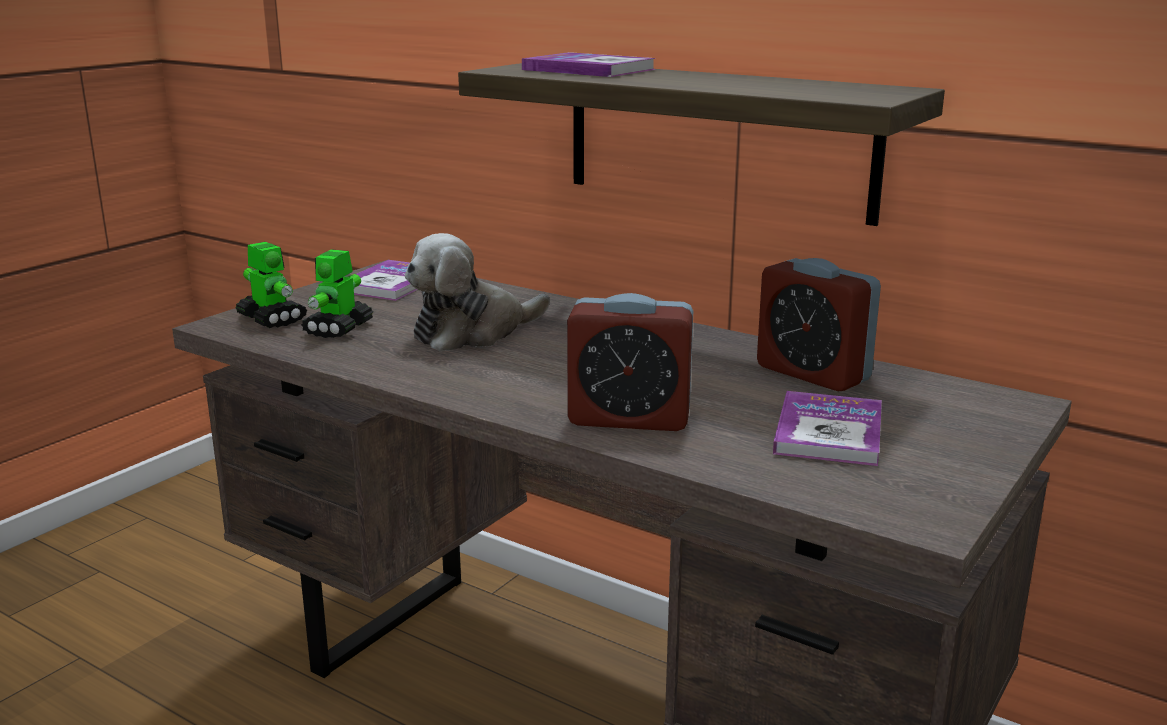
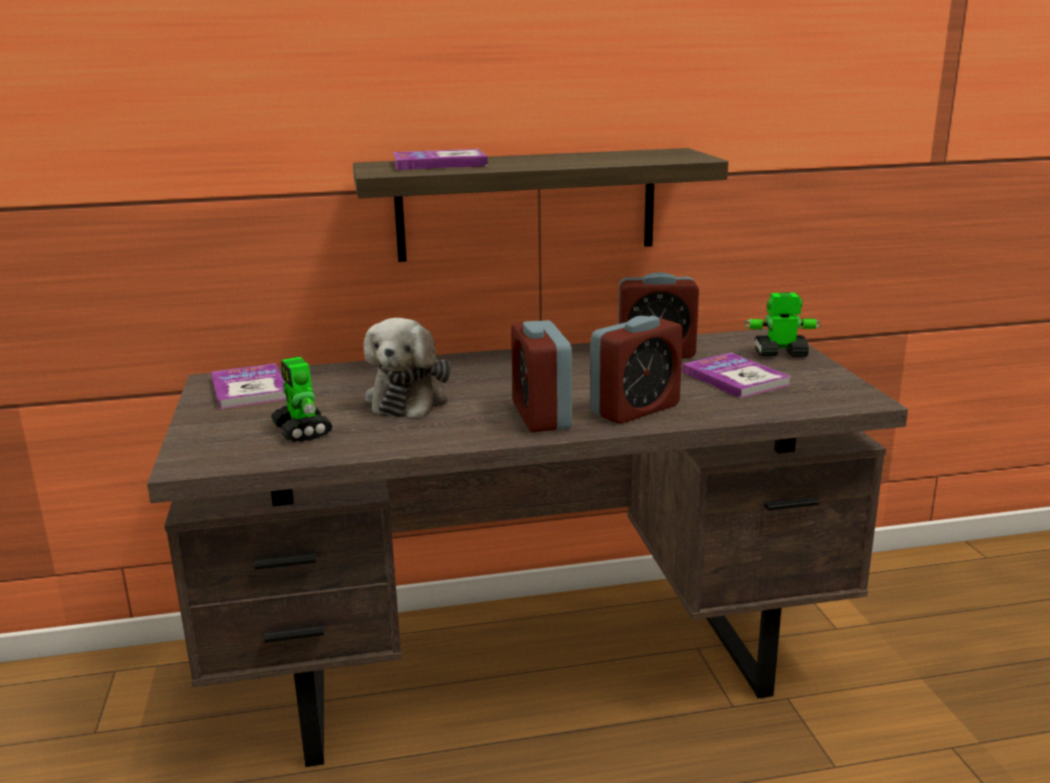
camera: 45 degrees left, 0 degrees up
(271, 319) = (223, 445): toy robot -> toy robot (779, 353)
(530, 389) = (541, 416): none -> alarm clock

